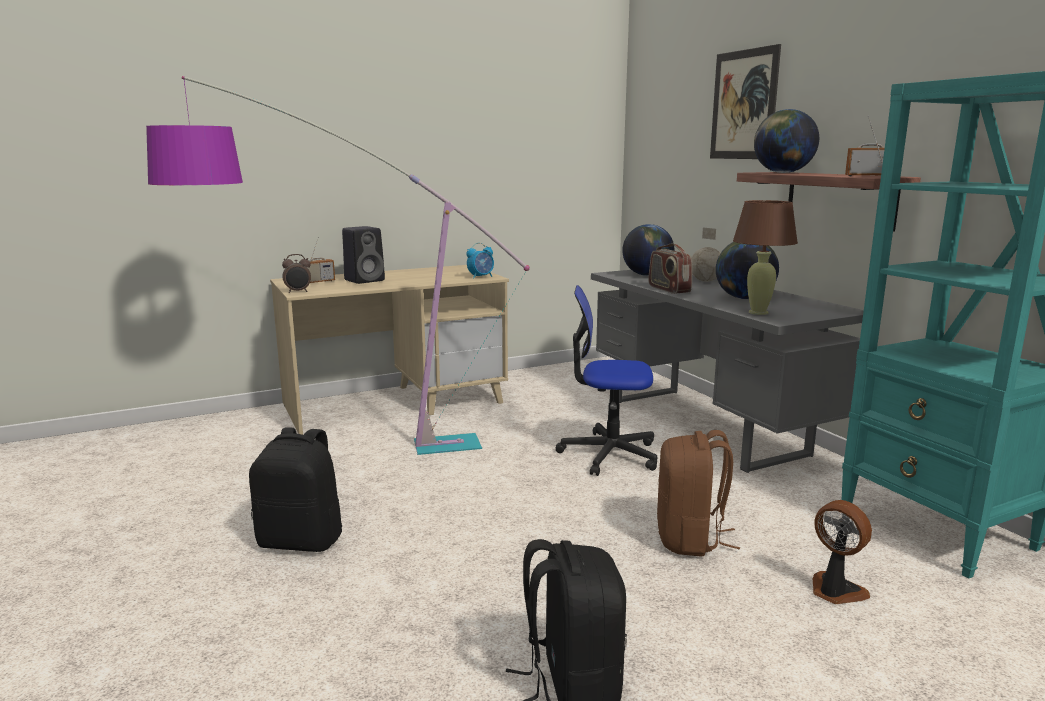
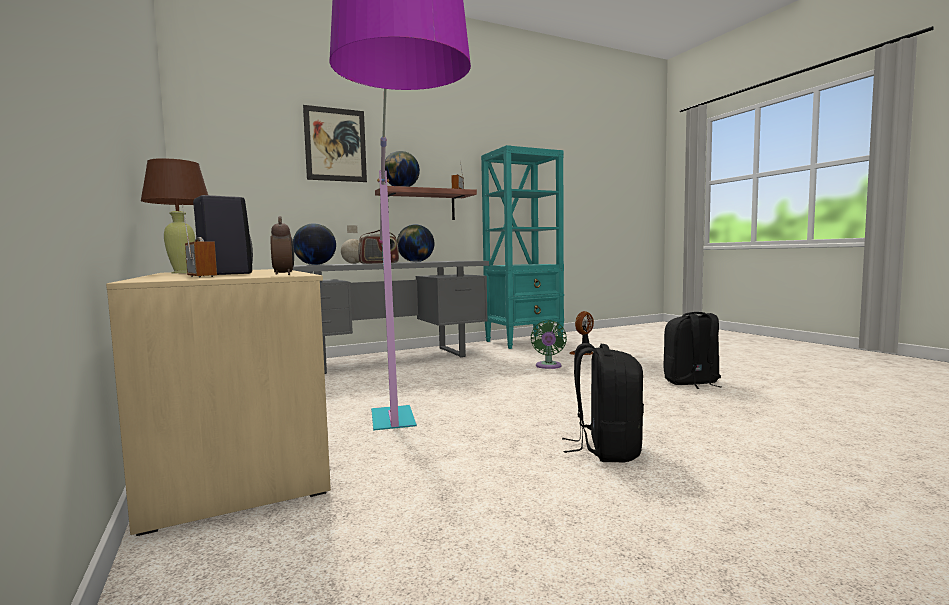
camera: 90 degrees left, 10 degrees down
(481, 277) = (266, 269): alarm clock -> none
(609, 454) = (431, 376): office chair -> none
(690, 539) = (548, 366): brown backpack -> green fan
(758, 312) = (456, 261): brown table lamp -> brown table lamp (182, 273)

